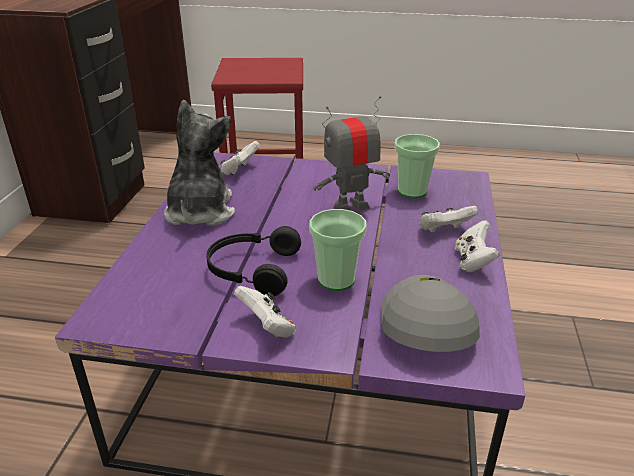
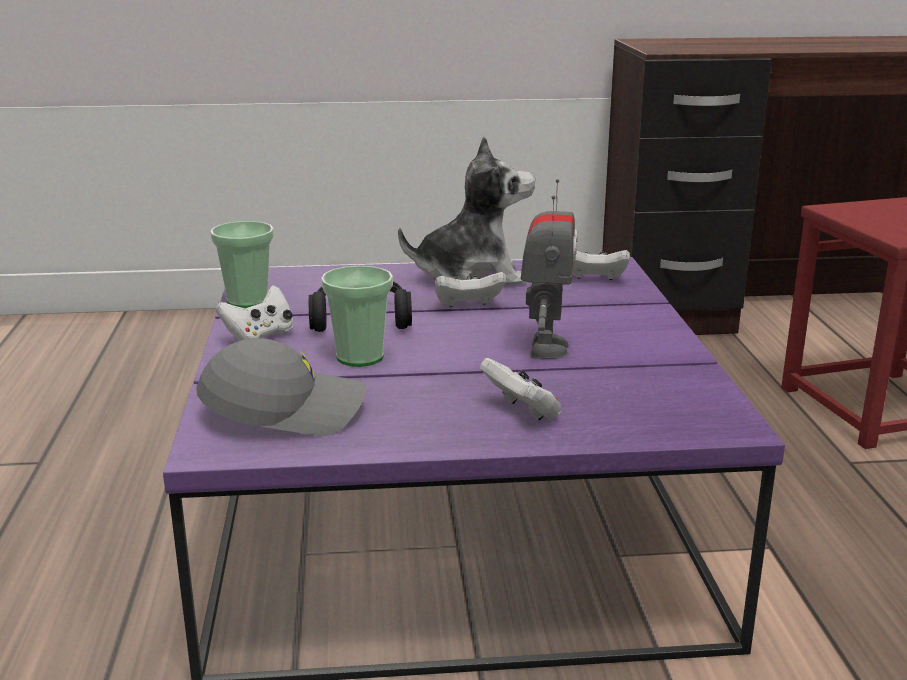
camera: 75 degrees right, 10 degrees down
(350, 207) = (546, 348): toy robot -> toy robot turned 45 degrees clockwise
(412, 191) = (635, 384): cup -> cup (247, 301)
(473, 261) = (445, 435): white game controller -> white game controller (468, 306)

